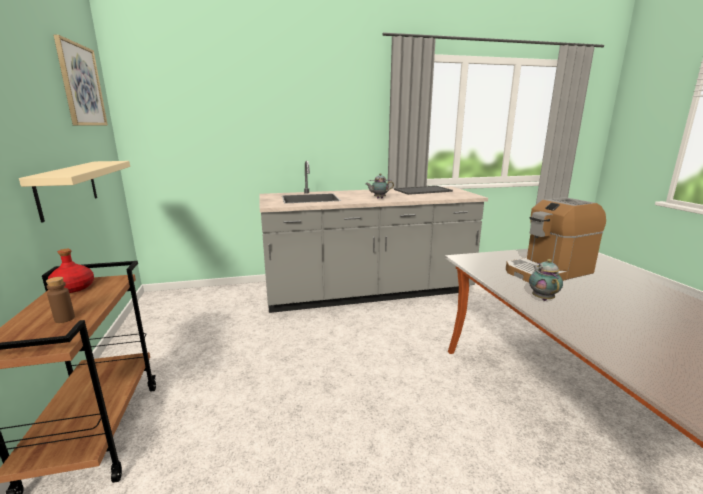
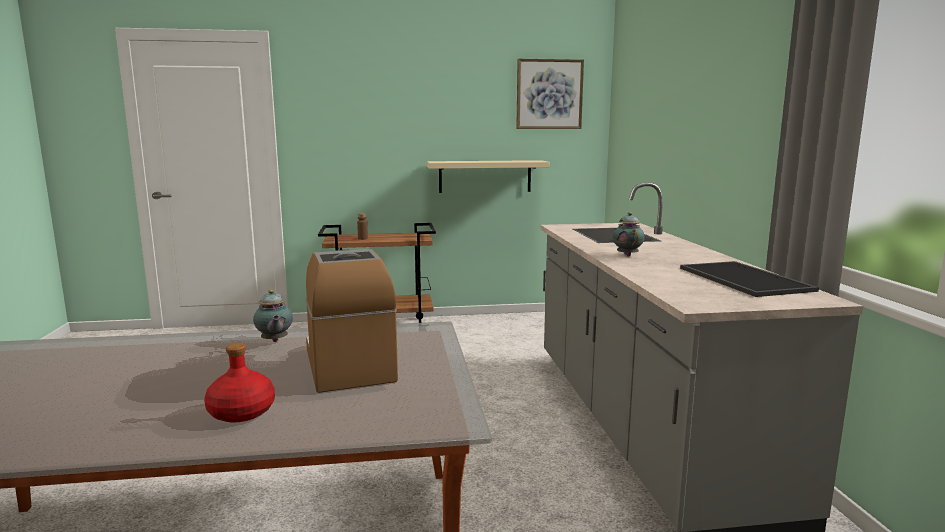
camera: 95 degrees right, 5 degrees down
(73, 288) = (410, 235): red bottle -> red bottle (242, 412)
(542, 298) = (274, 341): teapot -> teapot turned 60 degrees clockwise

